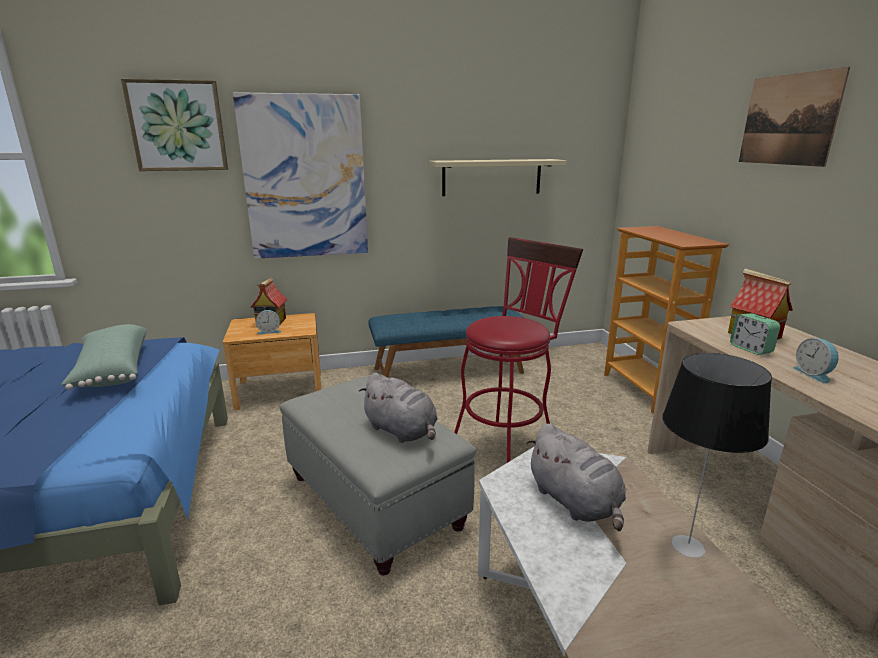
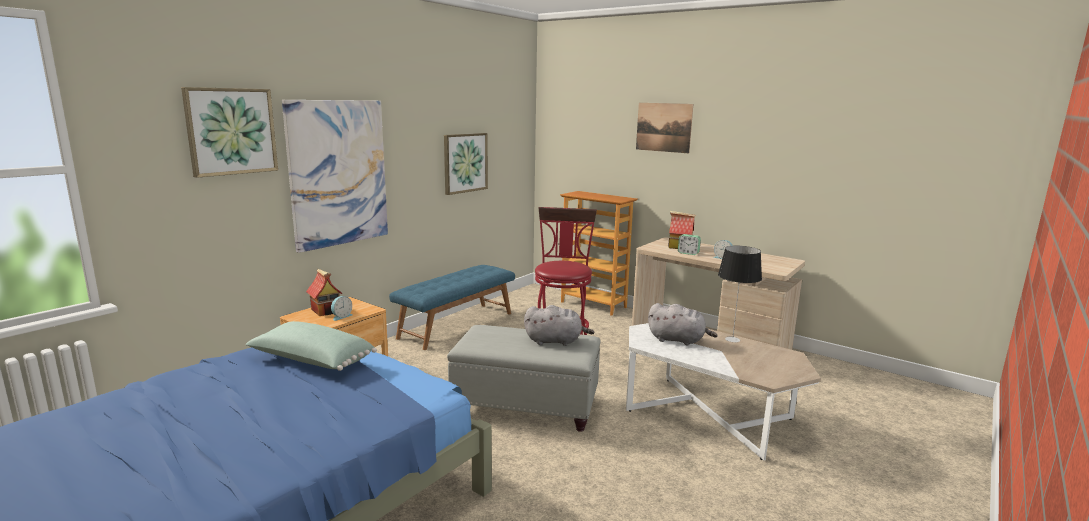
camera: 40 degrees left, 5 degrees down
(492, 177) = (465, 163): beige shelf -> picture

